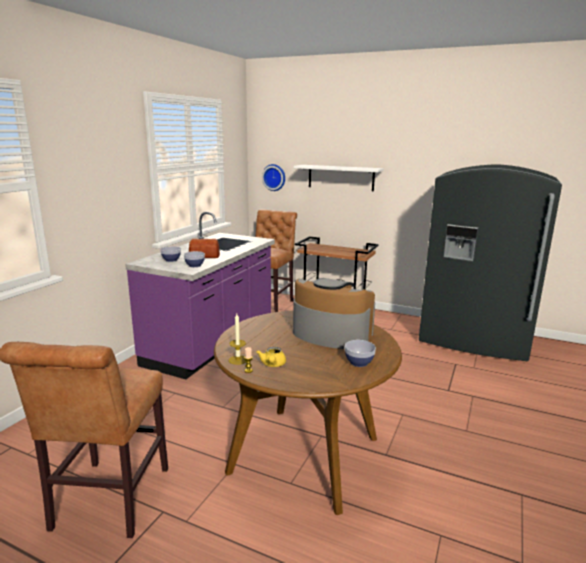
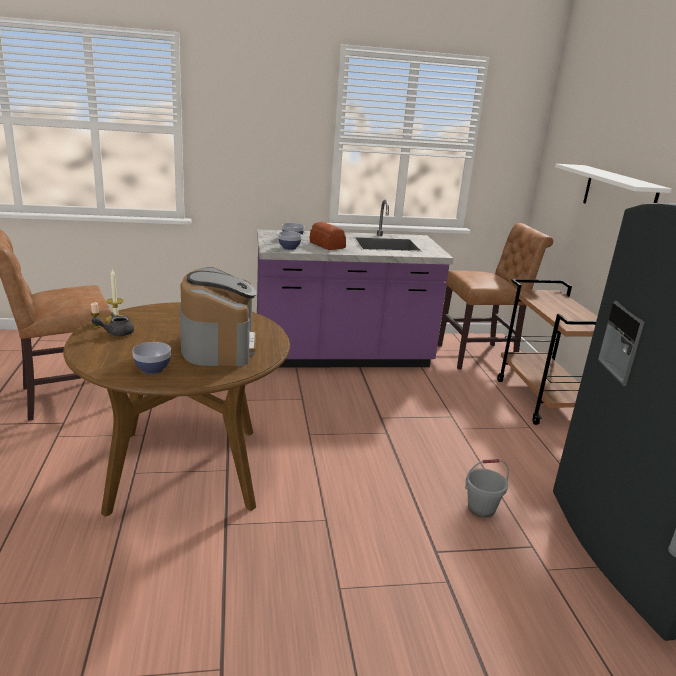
camera: 55 degrees right, 5 degrees up
(272, 365) = (116, 333): yellow teapot -> grey teapot
(274, 177) = (556, 180): wall clock -> none
(419, 364) = (481, 508): none -> grey bucket

